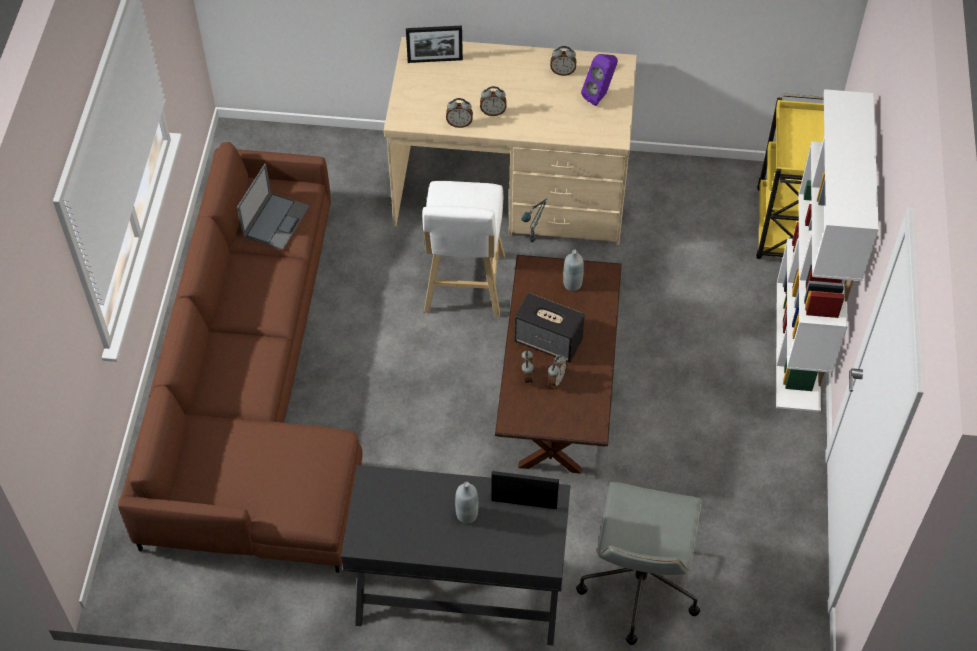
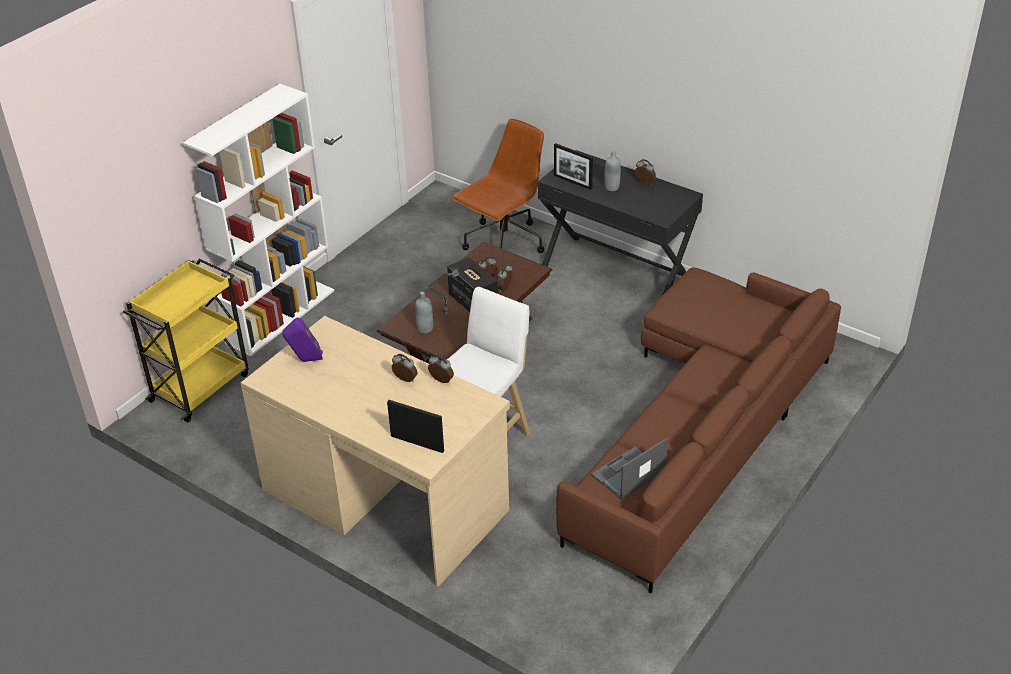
camera: 150 degrees left, 15 degrees down
(562, 72) = (316, 391): alarm clock -> alarm clock (644, 183)
(639, 585) = (503, 244): grey office chair -> brown office chair

